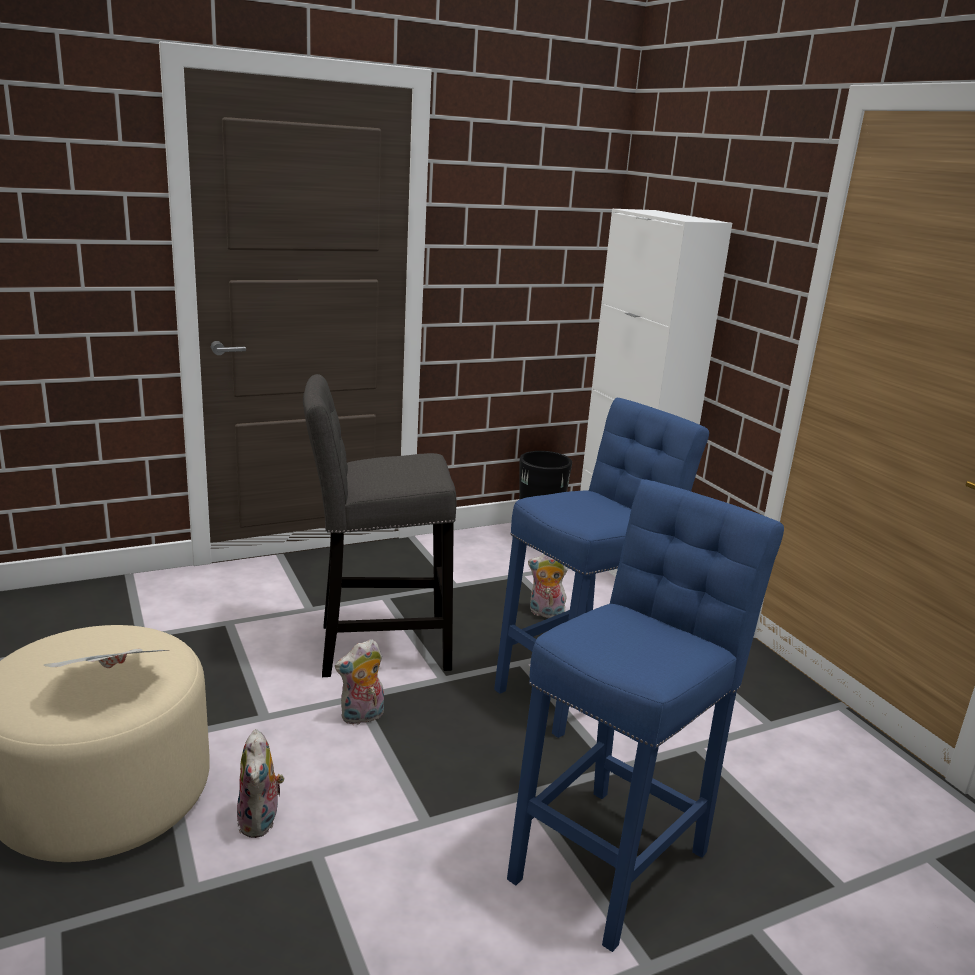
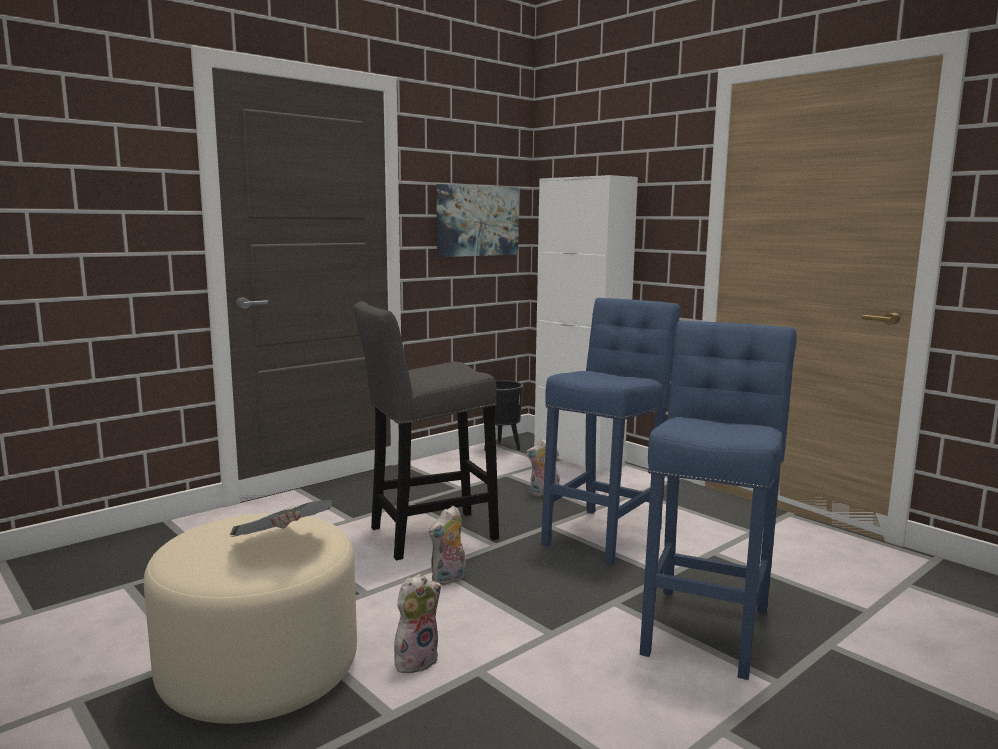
camera: 15 degrees left, 10 degrees down
(261, 821) = (416, 660): plush toy -> plush toy turned 105 degrees counterclockwise
(535, 254) = (477, 221): none -> picture

